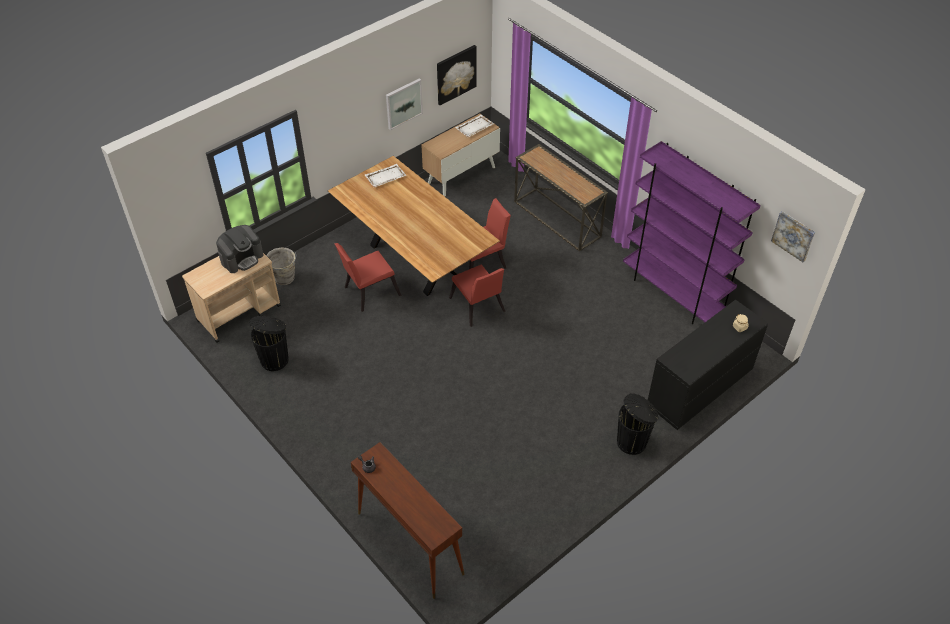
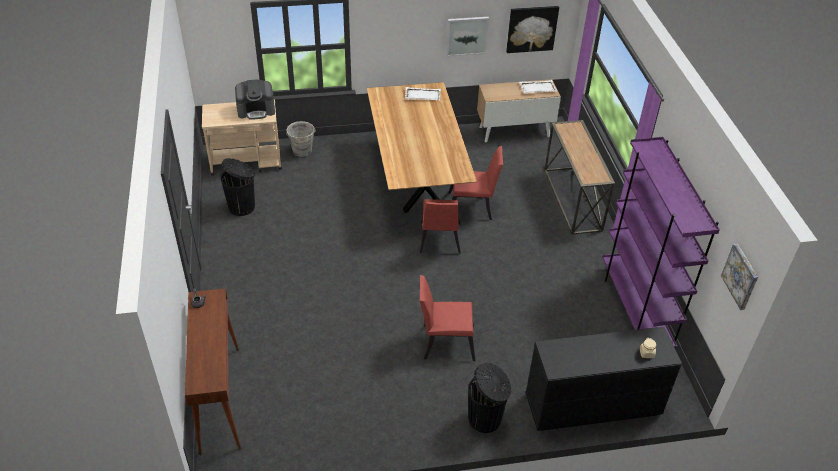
camera: 30 degrees right, 5 degrees down
(368, 292) = (358, 189): red chair -> red chair (444, 341)

